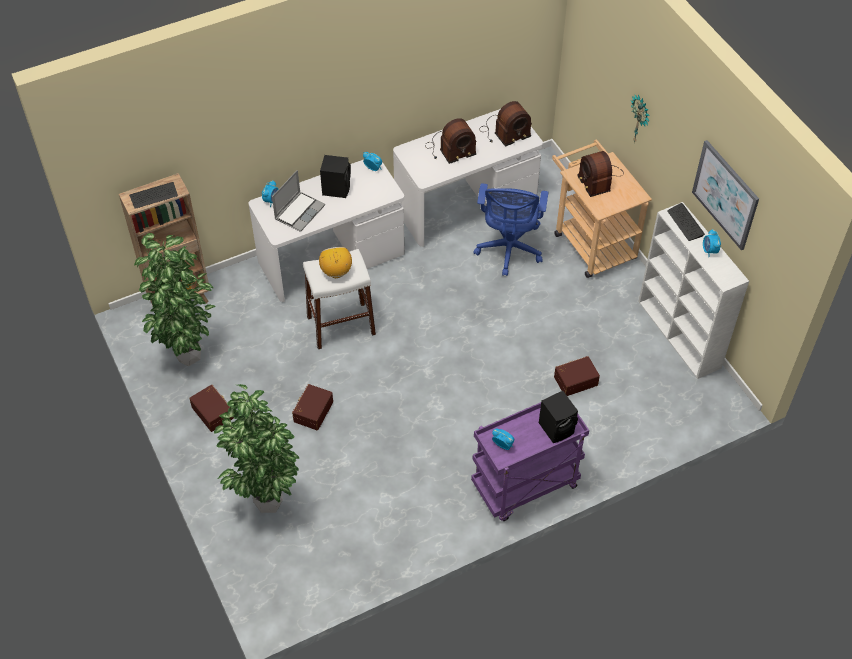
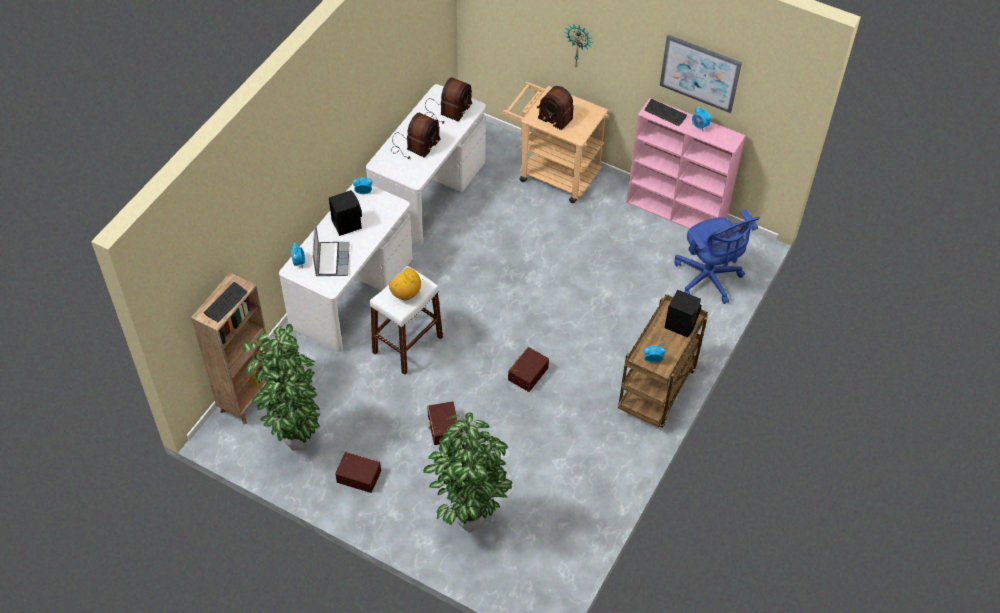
camera: 35 degrees left, 0 degrees up
(509, 250) = (494, 212): blue office chair -> blue office chair (709, 279)
(524, 487) = (657, 392): purple cart -> brown cart
(575, 380) = (628, 289): brown storage box -> brown storage box (527, 373)
(680, 335) = (676, 212): white bookcase -> pink bookcase

